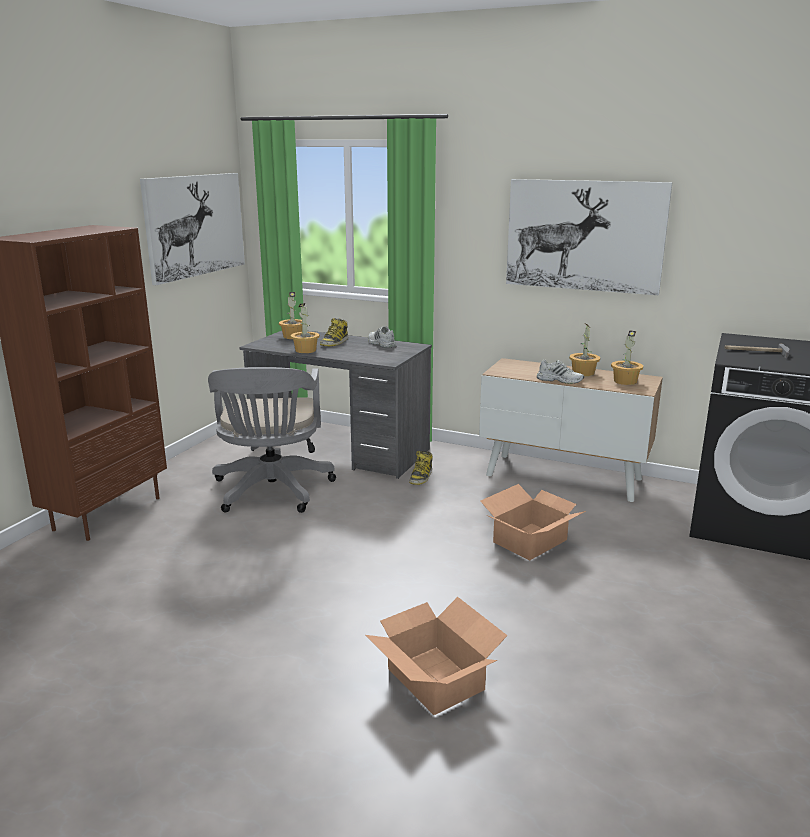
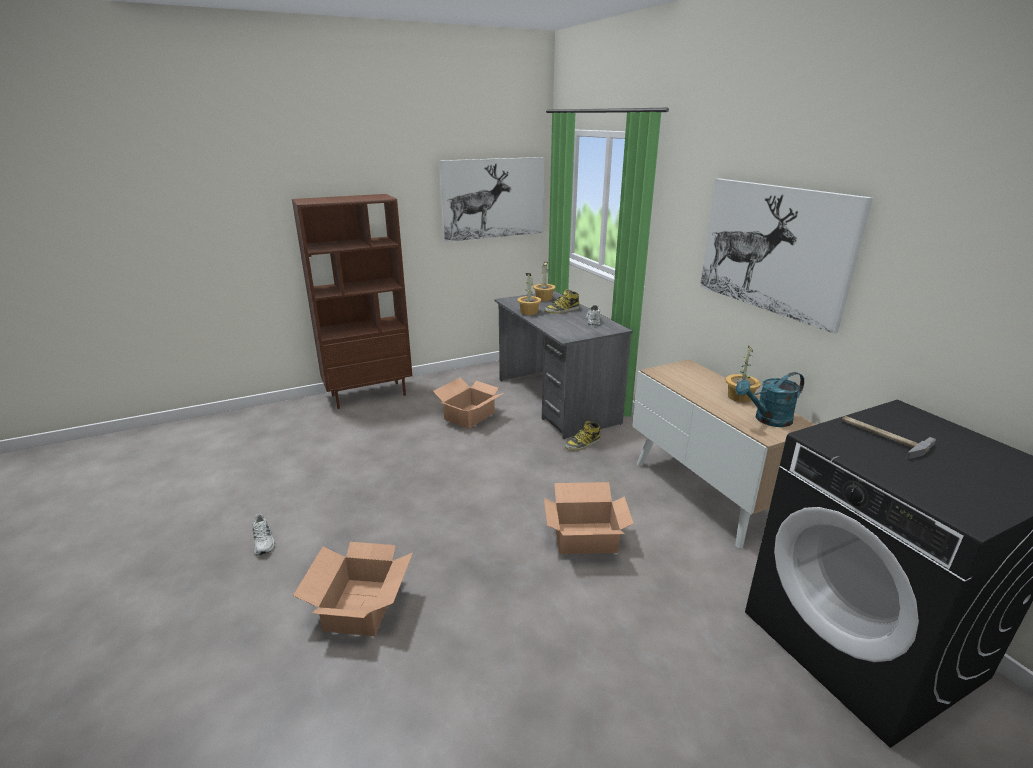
camera: 40 degrees right, 5 degrees up
(272, 492) = (469, 416): grey office chair -> cardboard box
(560, 380) = (700, 397): white shoe -> white shoe (264, 541)
(625, 381) = (767, 420): potted plant -> turquoise watering can

